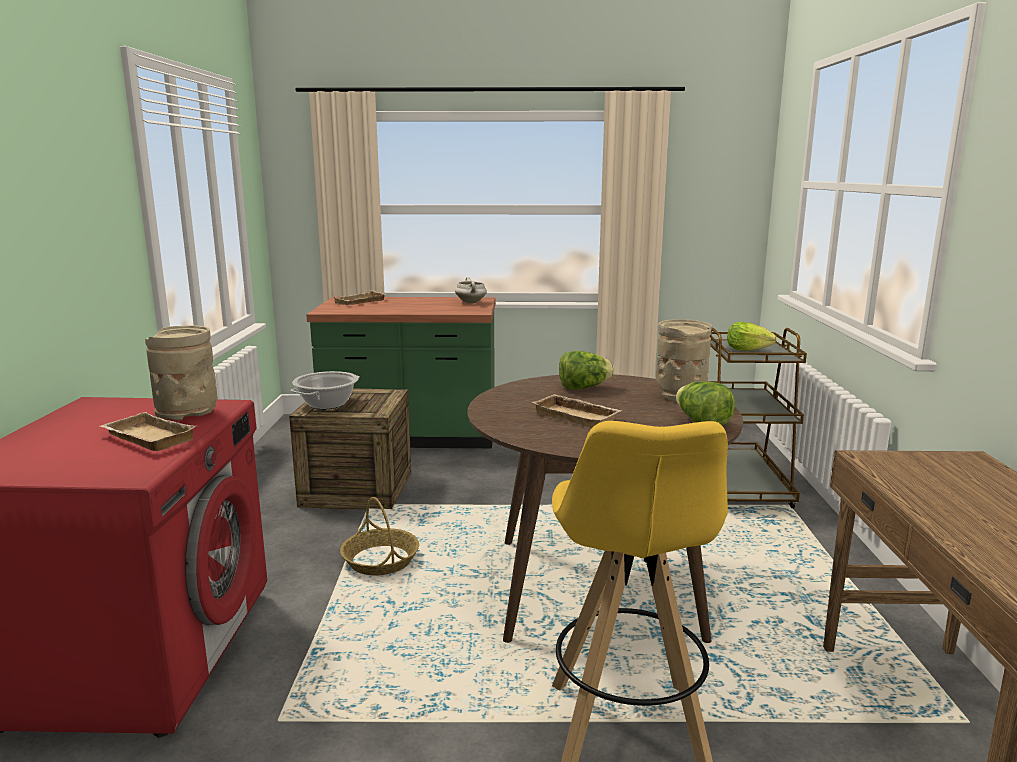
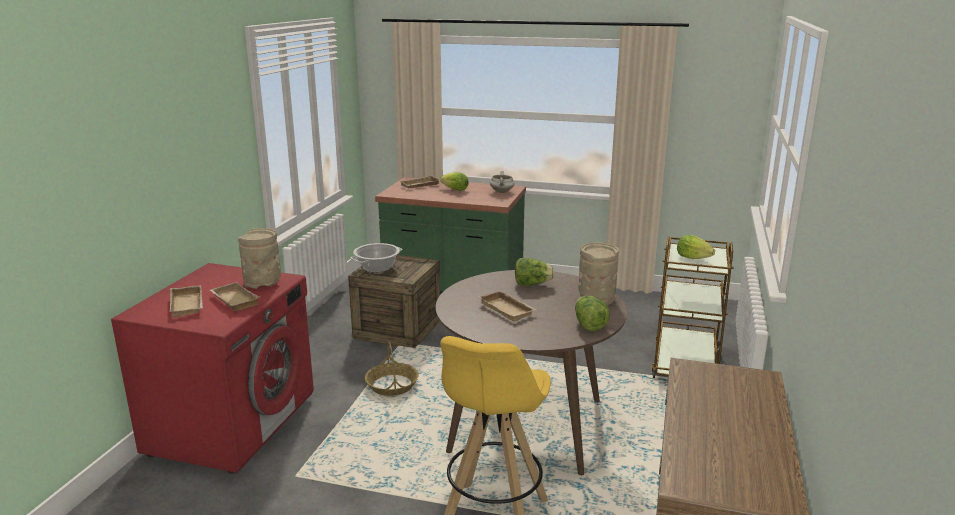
camera: 15 degrees right, 5 degrees up
(65, 451) = (189, 305): none -> beige tray
(410, 303) = (455, 190): none -> lettuce

